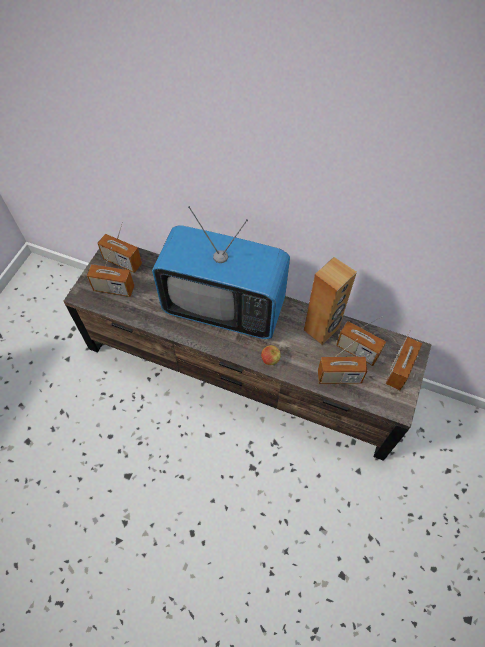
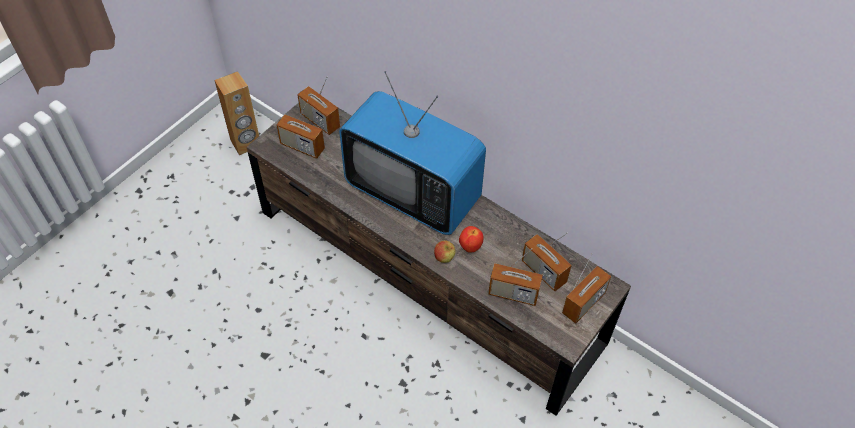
camera: 15 degrees right, 5 degrees down
(288, 344) = (470, 246): none -> apple
(321, 329) = (512, 240): brown speaker -> brown speaker (246, 143)

